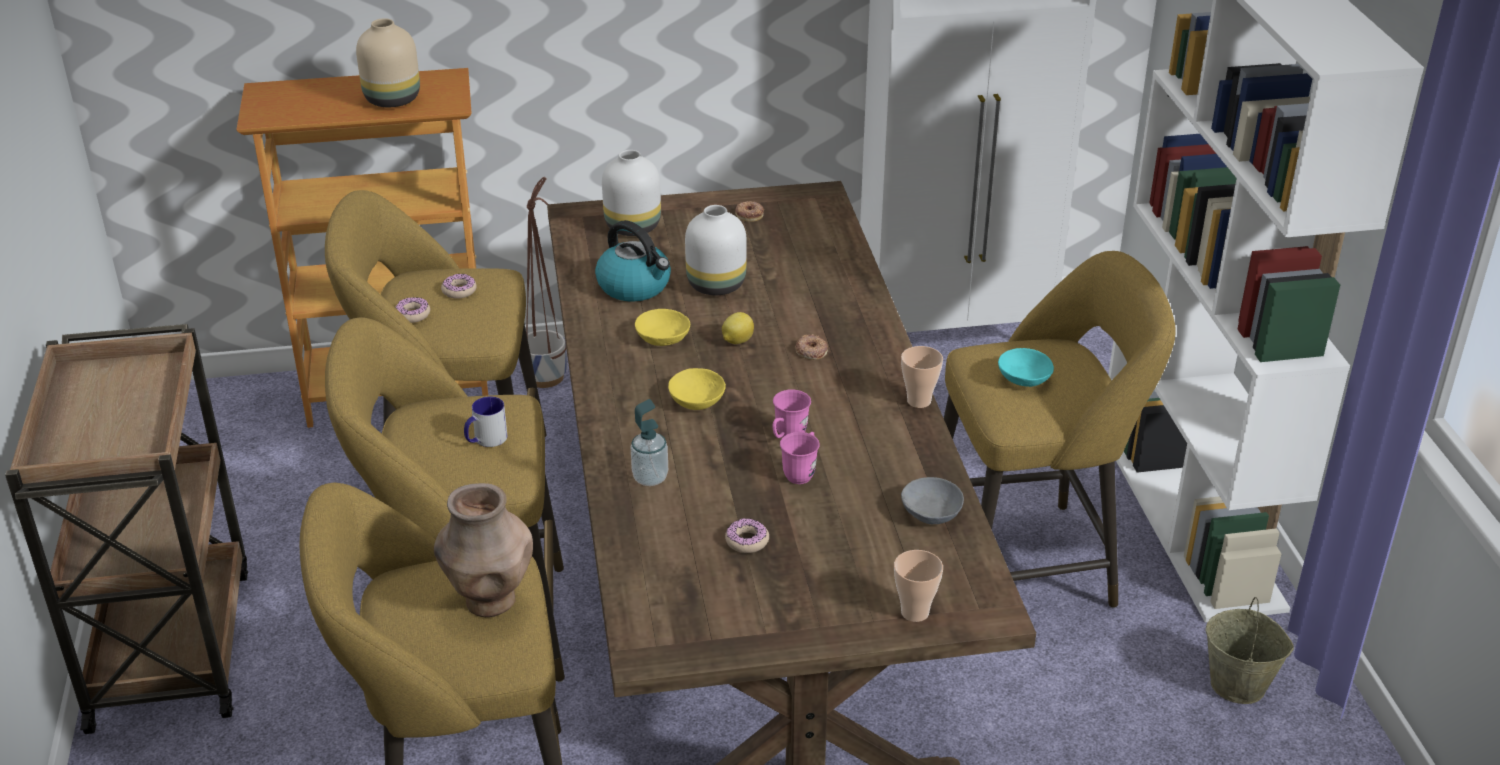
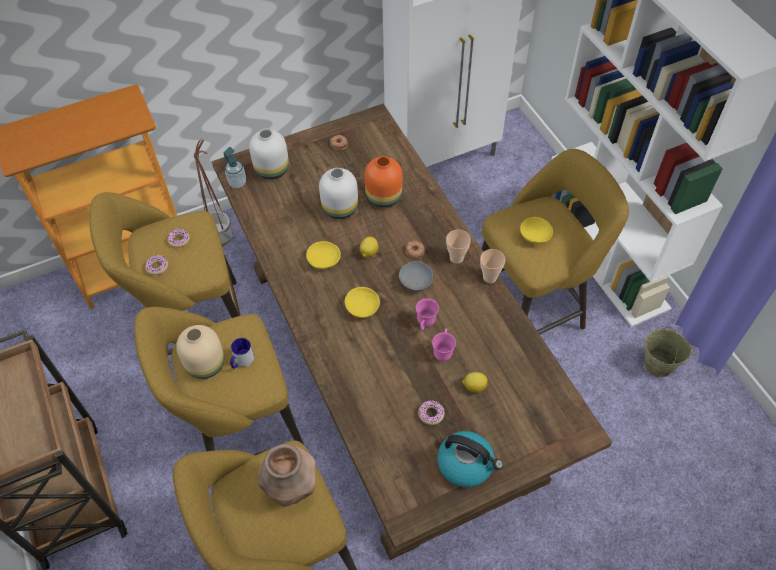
camera: 15 degrees left, 20 degrees up
(394, 99) = (99, 124): beige vase -> beige vase (206, 364)
(635, 286) = (292, 220): kettle -> kettle (466, 464)
(650, 478) = (357, 378): soap dispenser -> soap dispenser (237, 183)
(790, 282) = (383, 196): none -> orange vase
(832, 522) = (474, 386): none -> lemon
(915, 612) = (543, 444): cup -> cup (456, 258)
(933, 513) = (527, 365): grey bowl -> grey bowl (417, 282)
(1026, 378) = (536, 235): turquoise bowl -> yellow bowl

